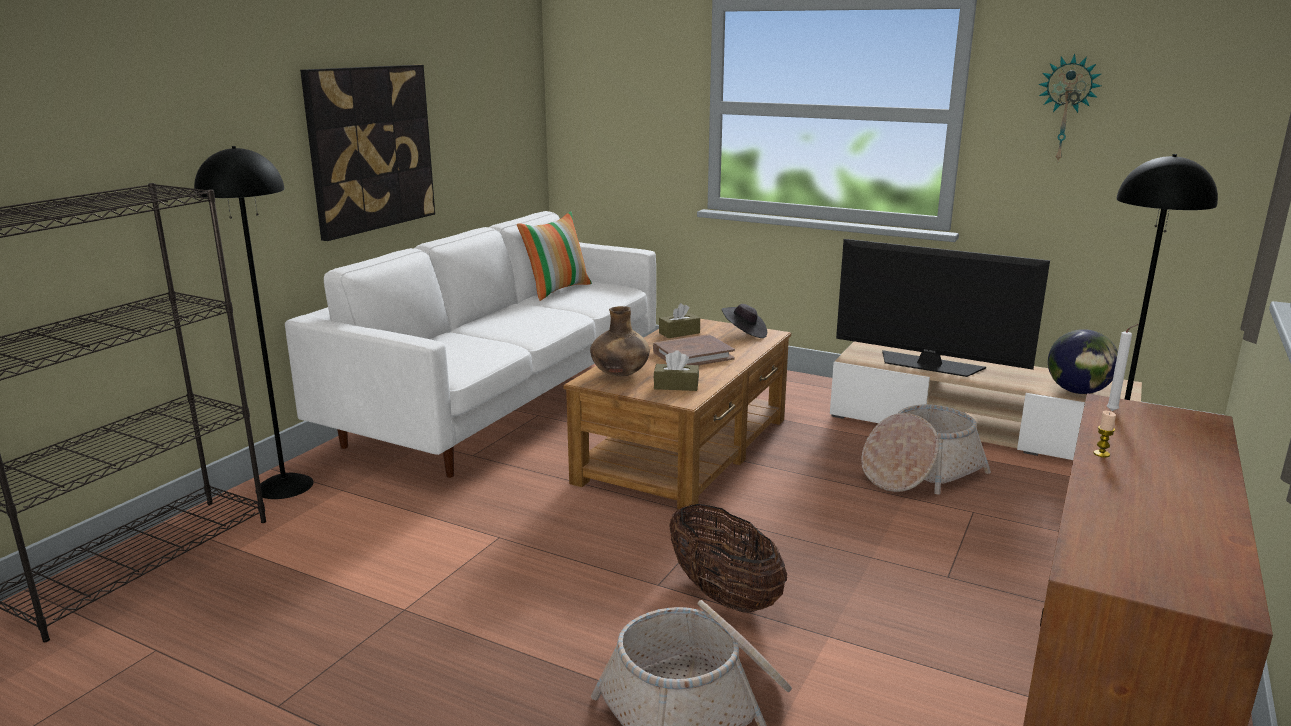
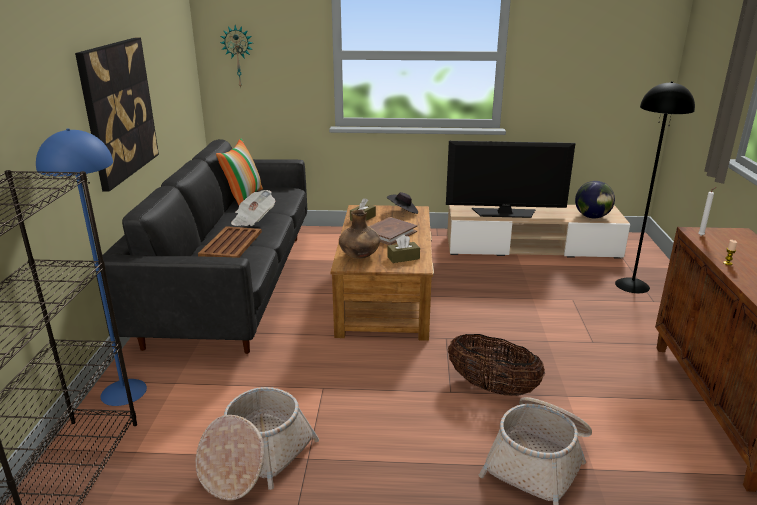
camera: 25 degrees left, 5 degrees up
(284, 485) = (123, 391): black floor lamp -> blue floor lamp
(481, 336) = (230, 244): none -> brown tray
(505, 401) = (232, 286): white sofa -> black sofa
(538, 315) = (253, 220): none -> newspaper
(919, 472) = (527, 281): basket -> basket (255, 459)
(1066, 109) = (566, 49): wall clock -> wall clock (238, 56)

